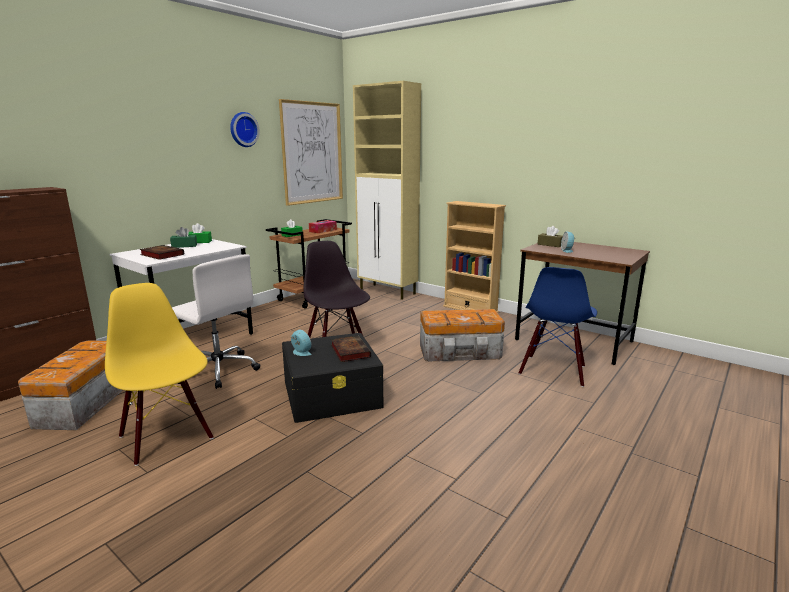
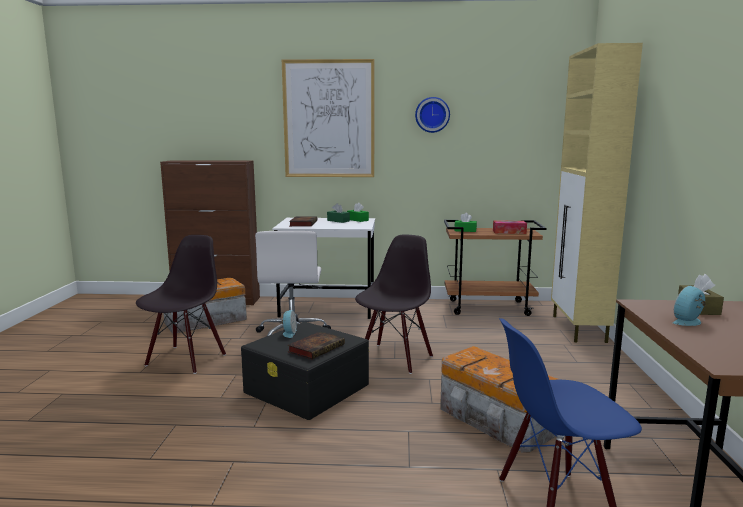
camera: 55 degrees right, 5 degrees down
(168, 436) = (185, 359): yellow chair -> black chair
(312, 153) = (527, 140): picture -> picture (329, 119)
(470, 309) = (638, 387): beige bookcase -> none

